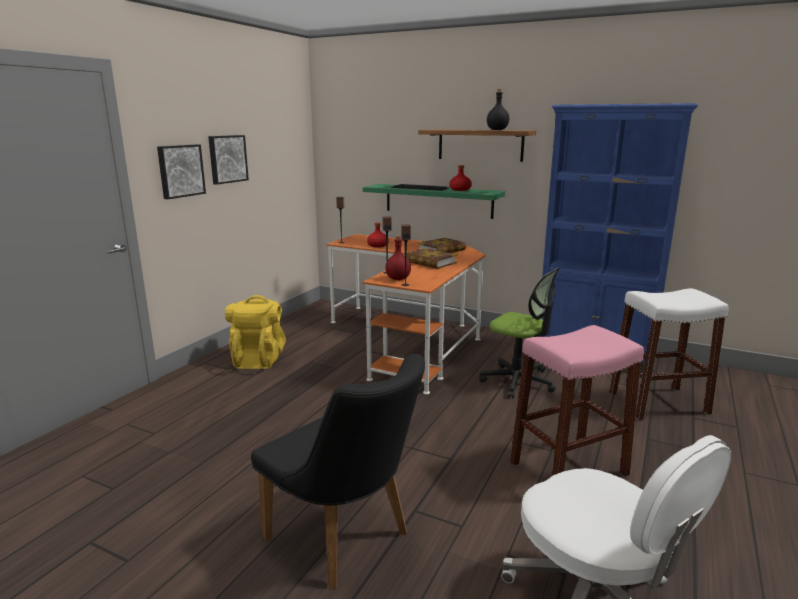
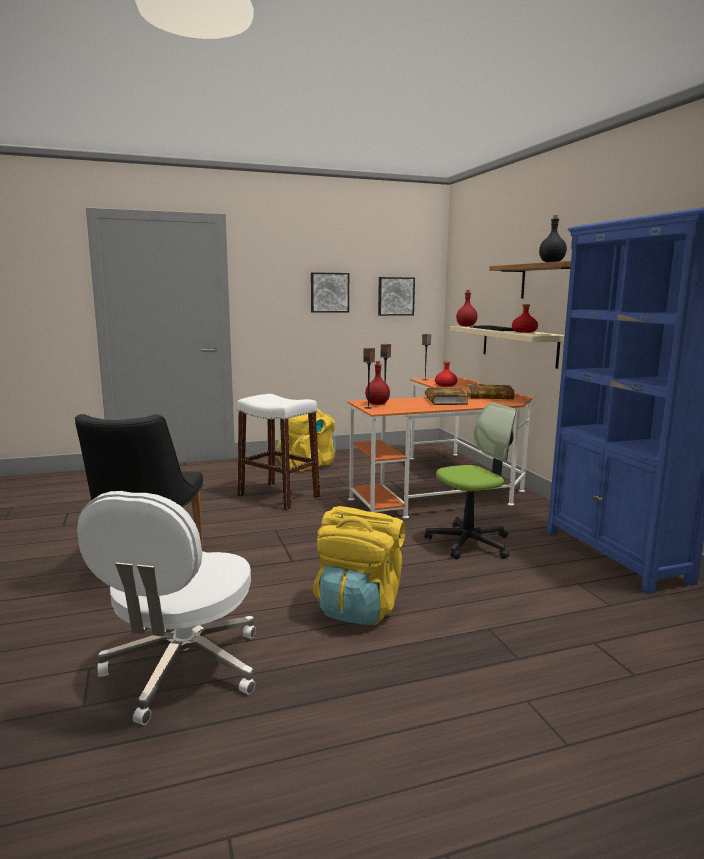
camera: 45 degrees right, 5 degrees down
(180, 171) = (278, 298): picture -> picture (395, 296)
(378, 186) = (466, 326): none -> red bottle
(438, 200) = (518, 345): green shelf -> beige shelf
(517, 381) = (469, 543): office chair -> office chair turned 105 degrees counterclockwise
(569, 468) = (359, 607): pink stool -> yellow backpack
(658, 403) = (582, 615): white stool -> white stool (278, 496)

